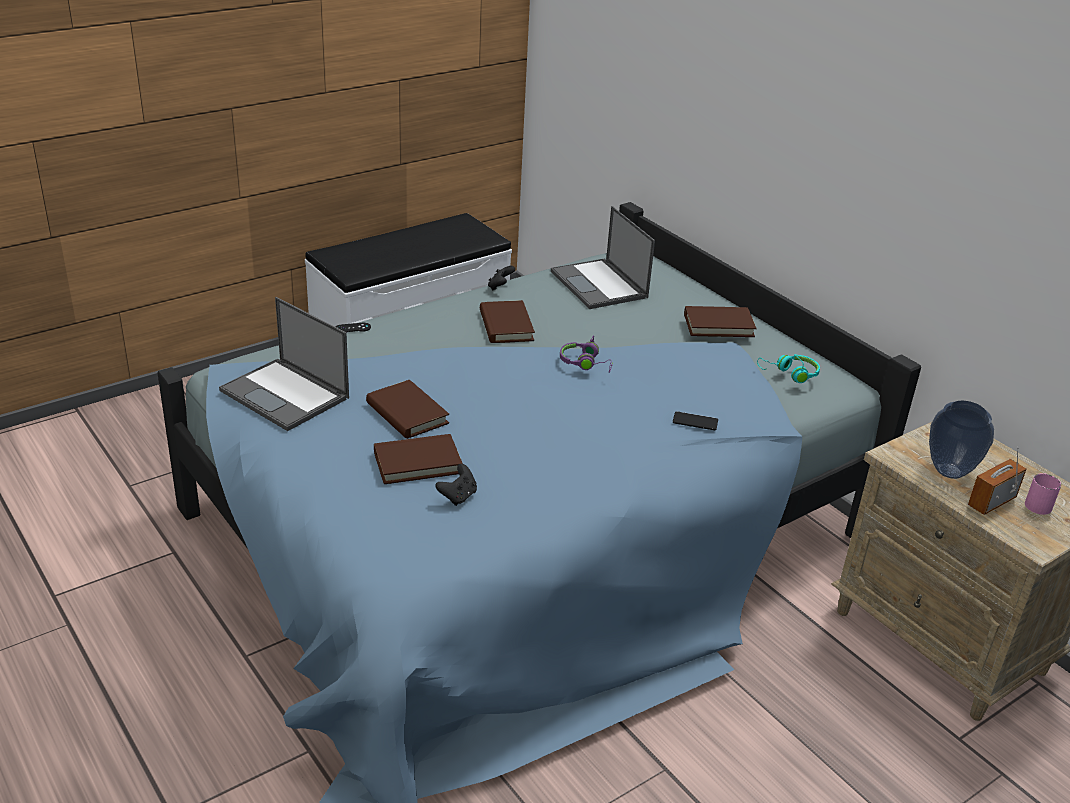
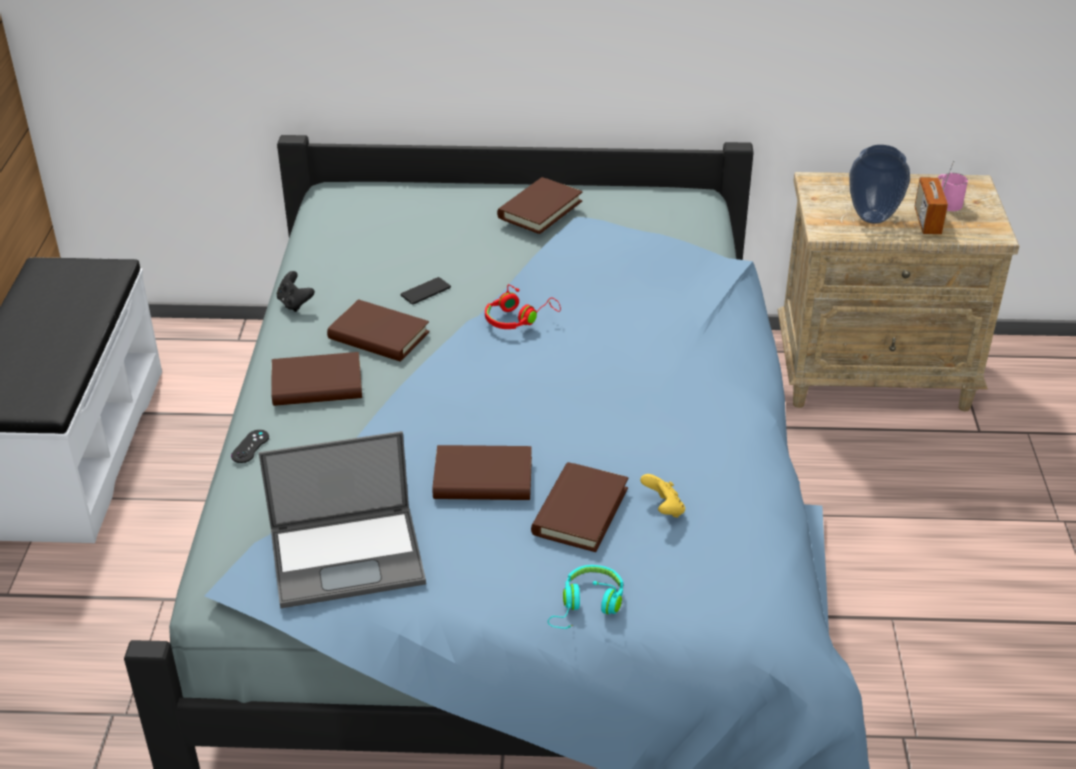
camera: 50 degrees left, 5 degrees up
(433, 325) = (317, 384): none -> brown book
(458, 496) = (663, 509): black game controller -> yellow game controller
(585, 363) = (518, 318): purple headphones -> red headphones
(600, 285) = (374, 239): laptop -> none
(695, 421) = (681, 304): phone -> phone (425, 291)
(790, 374) = (660, 215): turquoise headphones -> turquoise headphones (587, 606)

